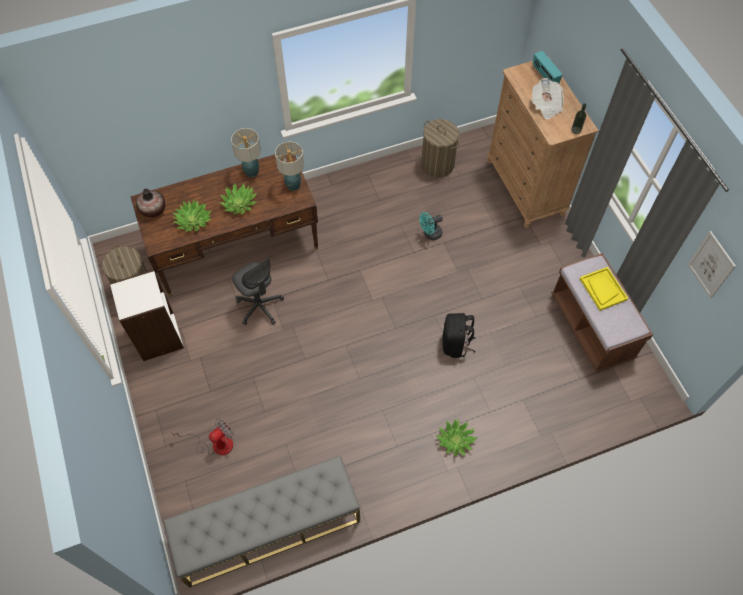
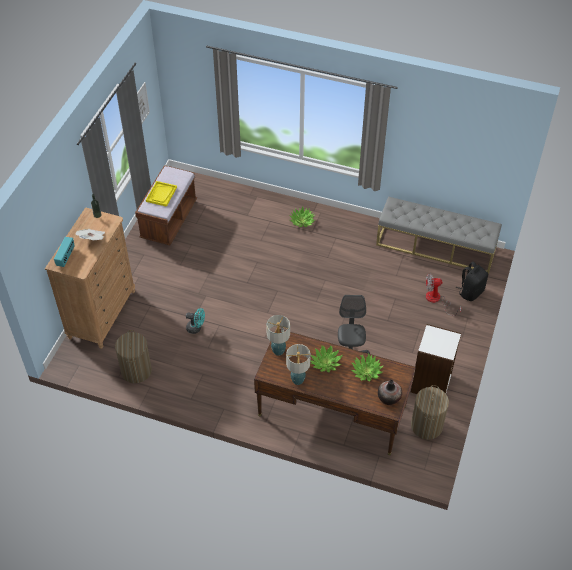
camera: 140 degrees left, 10 degrees down
(456, 344) = (252, 260): black backpack -> black backpack (470, 292)

